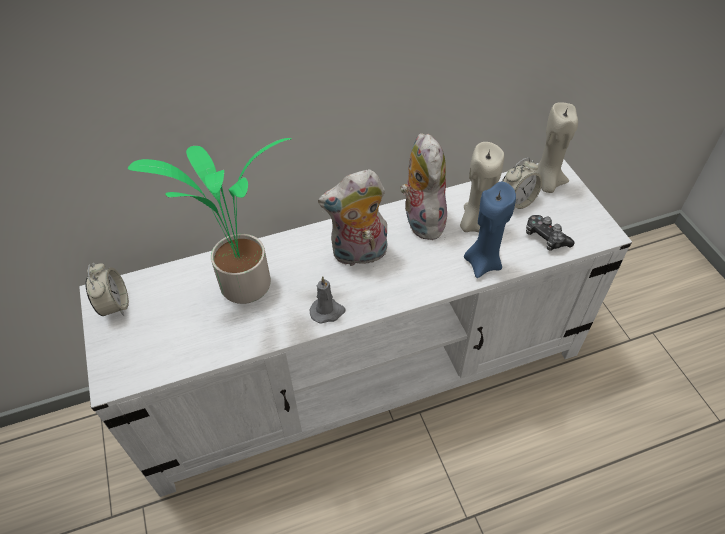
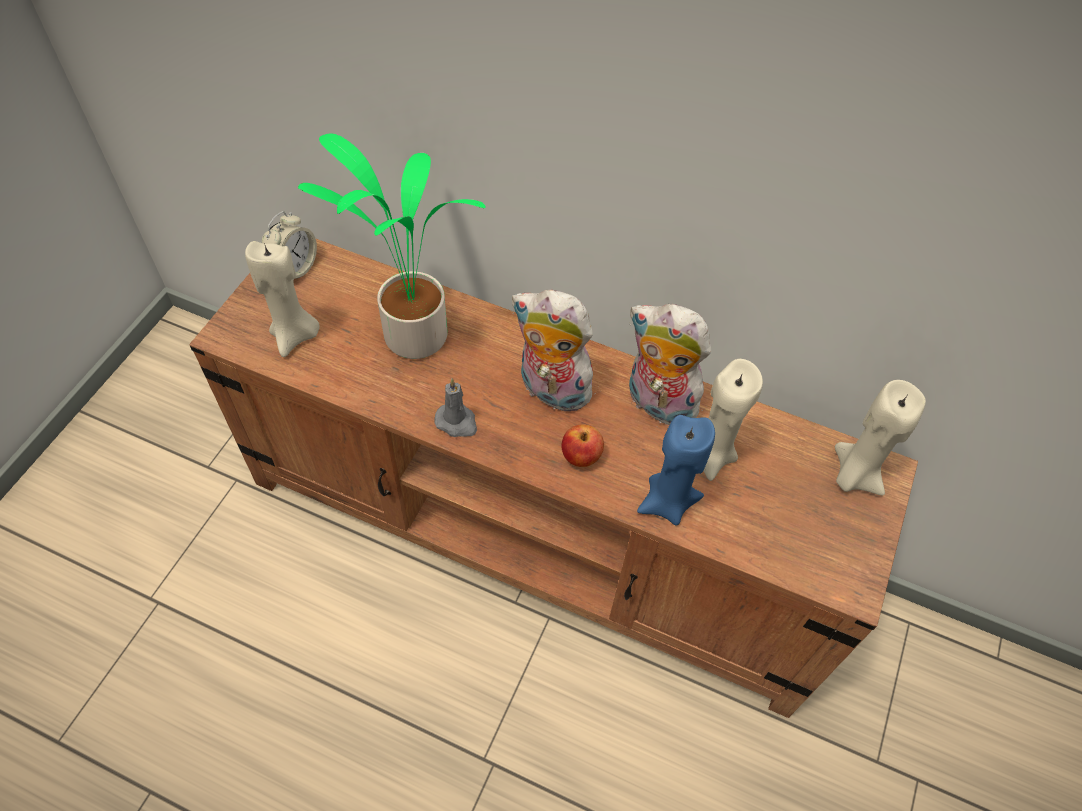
camera: 40 degrees right, 5 degrees up
(164, 343) = (295, 335): none -> beige candle
(365, 374) = (537, 533): white tv stand -> brown tv stand
(415, 275) = (581, 457): none -> apple
(421, 219) = (657, 404): plush toy -> plush toy turned 90 degrees counterclockwise
(517, 201) = (791, 468): alarm clock -> none
(545, 237) = (773, 534): game controller -> none

